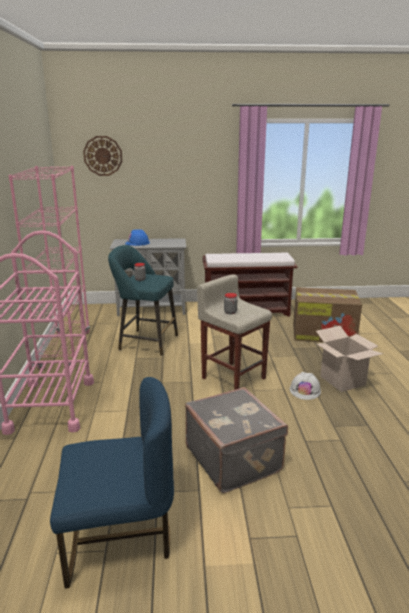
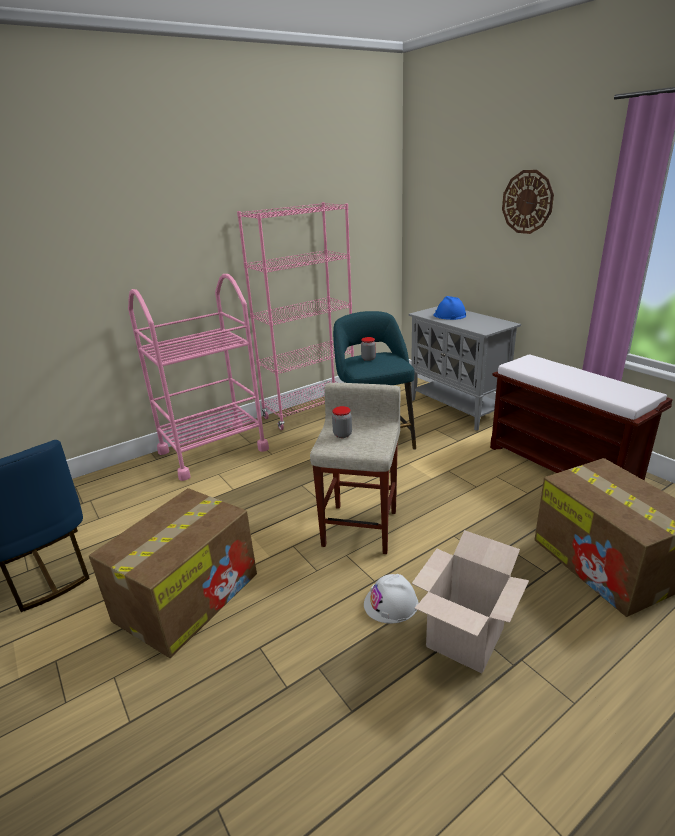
camera: 60 degrees right, 5 degrees up
(103, 156) = (444, 191): wall clock -> wall clock (527, 202)
(234, 458) = (188, 595): grey suitcase -> cardboard box

